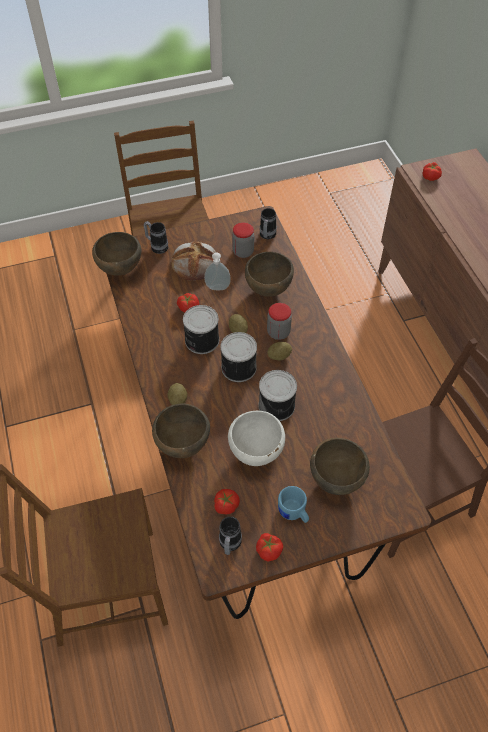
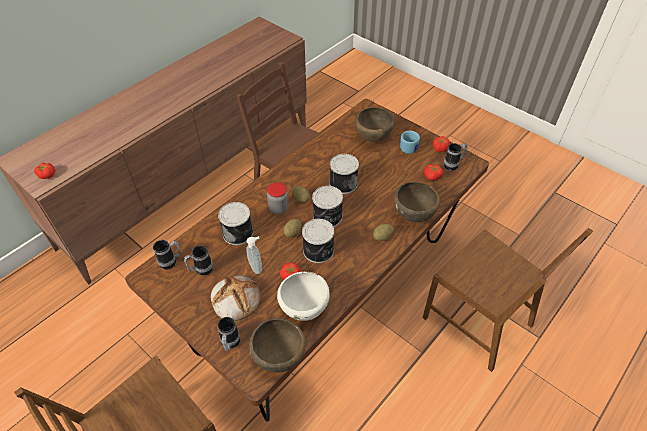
camera: 120 degrees left, 5 degrees down
(243, 252) = (201, 270): jar -> mug
(256, 453) = (386, 178): white bowl -> white bowl (304, 309)
(268, 290) = (238, 232): brown bowl -> can

